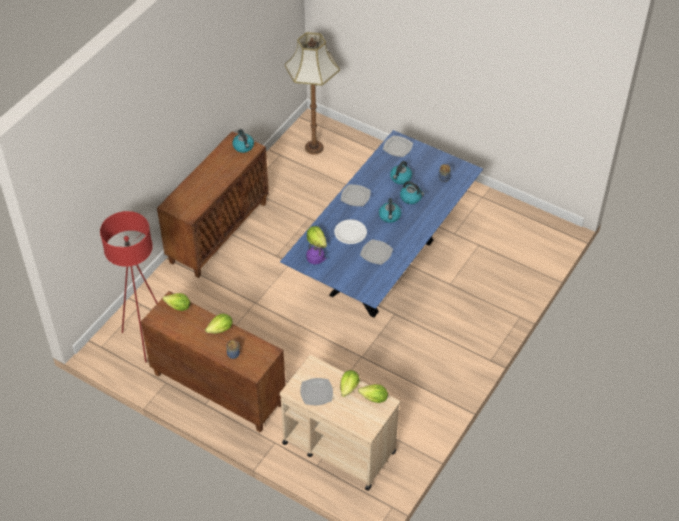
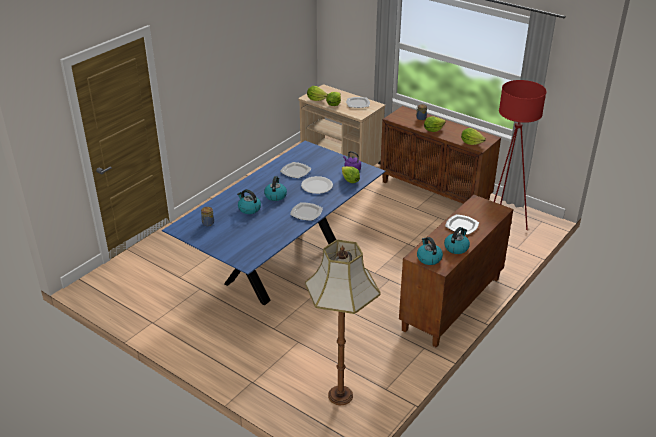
camera: 175 degrees left, 15 degrees down
(398, 147) = (247, 254): plate -> plate (461, 226)
(400, 178) = (254, 225): kettle -> kettle (456, 247)

